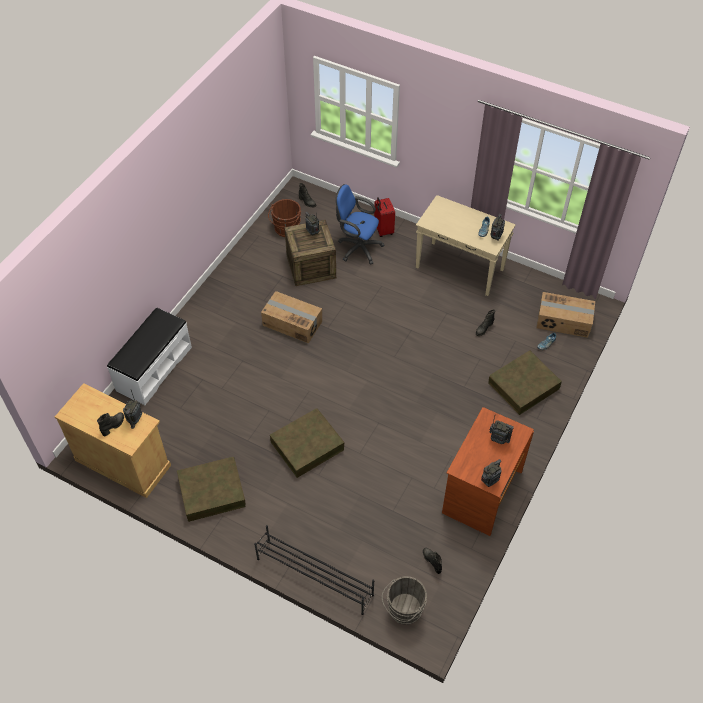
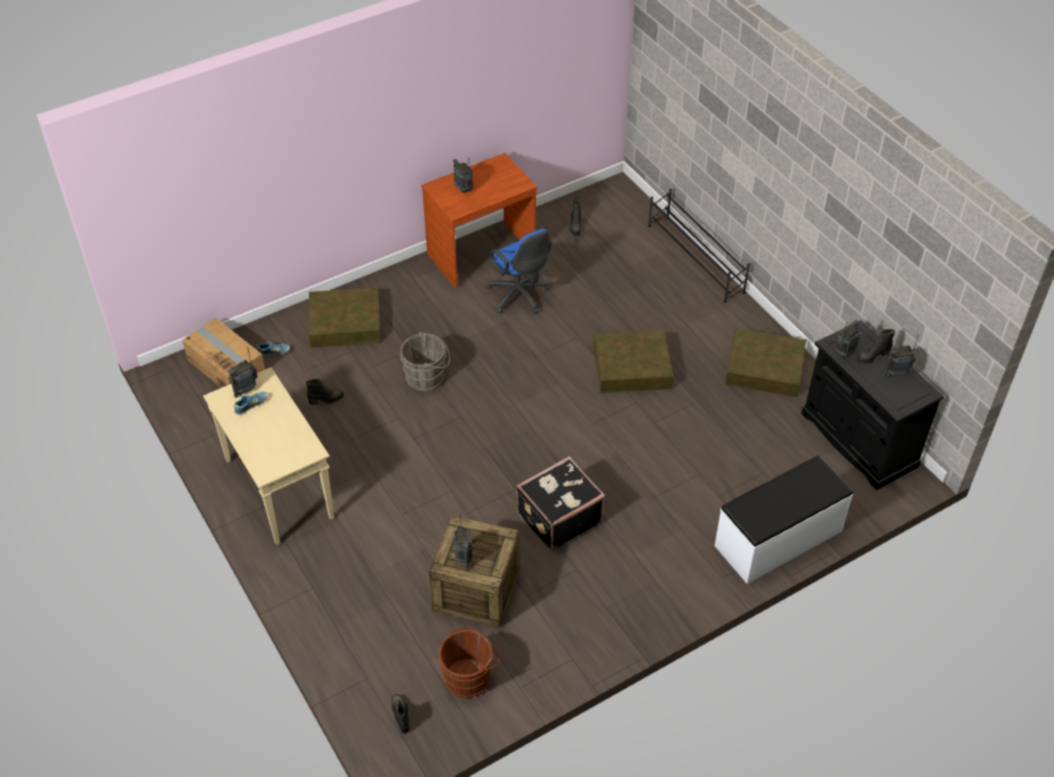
camera: 150 degrees left, 5 degrees down
(123, 462) = (858, 440): beige cabinet -> black cabinet
(292, 323) = (558, 517): cardboard box -> black suitcase
(357, 248) = (387, 589): blue office chair -> blue office chair (520, 297)
(383, 230) = (327, 601): red suitcase -> none
(403, 610) = (628, 206): grey bucket -> grey bucket (427, 377)
(489, 481) = (503, 165): radio -> radio (896, 373)

